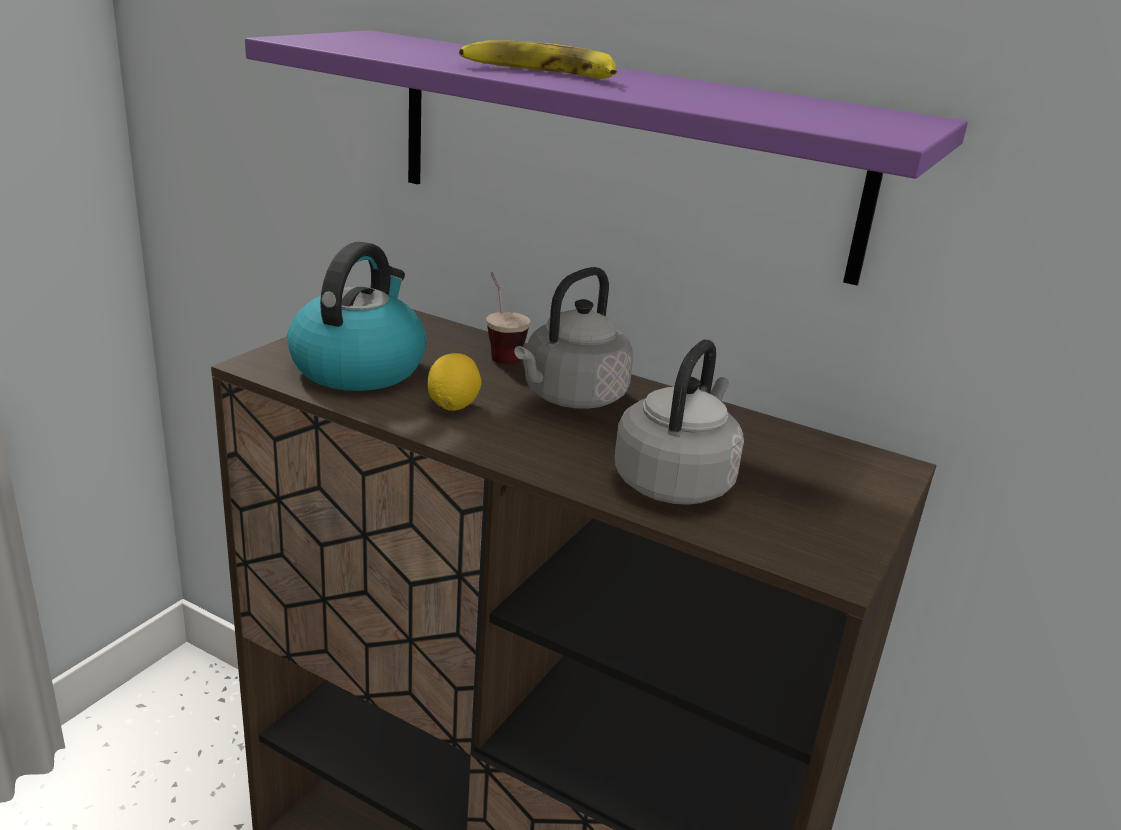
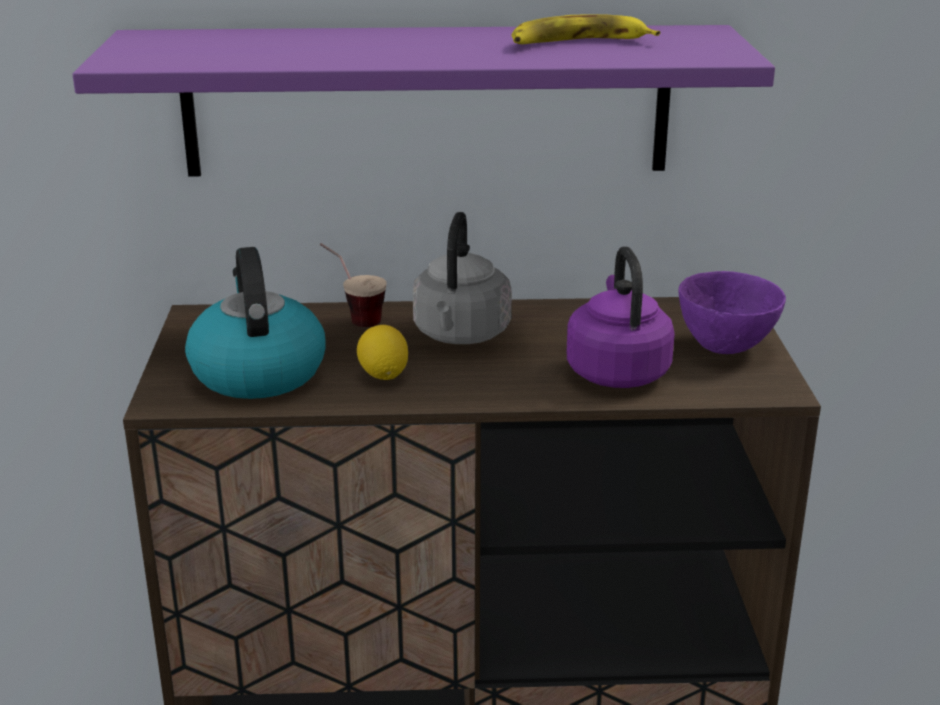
camera: 30 degrees left, 0 degrees up
(539, 73) = (399, 52): banana -> banana (578, 43)
(676, 481) = (616, 371): grey kettle -> purple kettle
(831, 503) = (726, 347): none -> purple bowl

